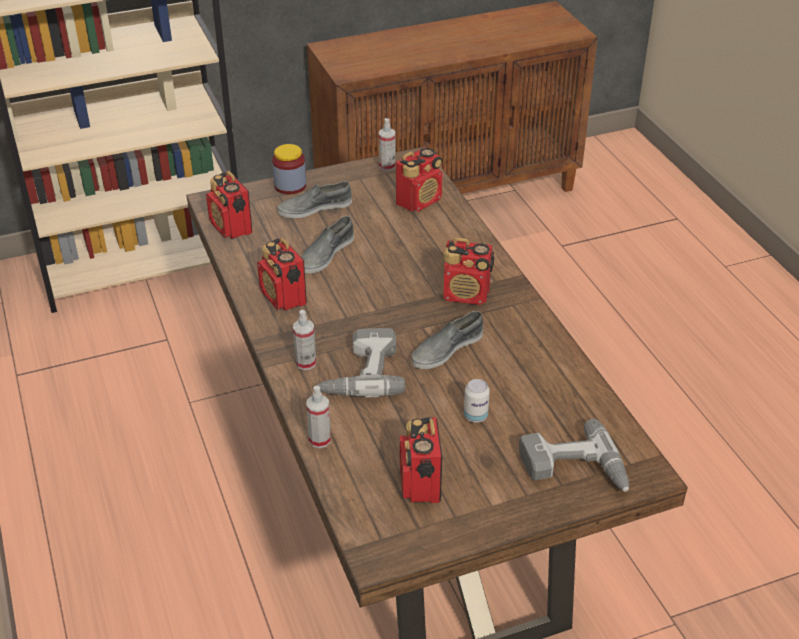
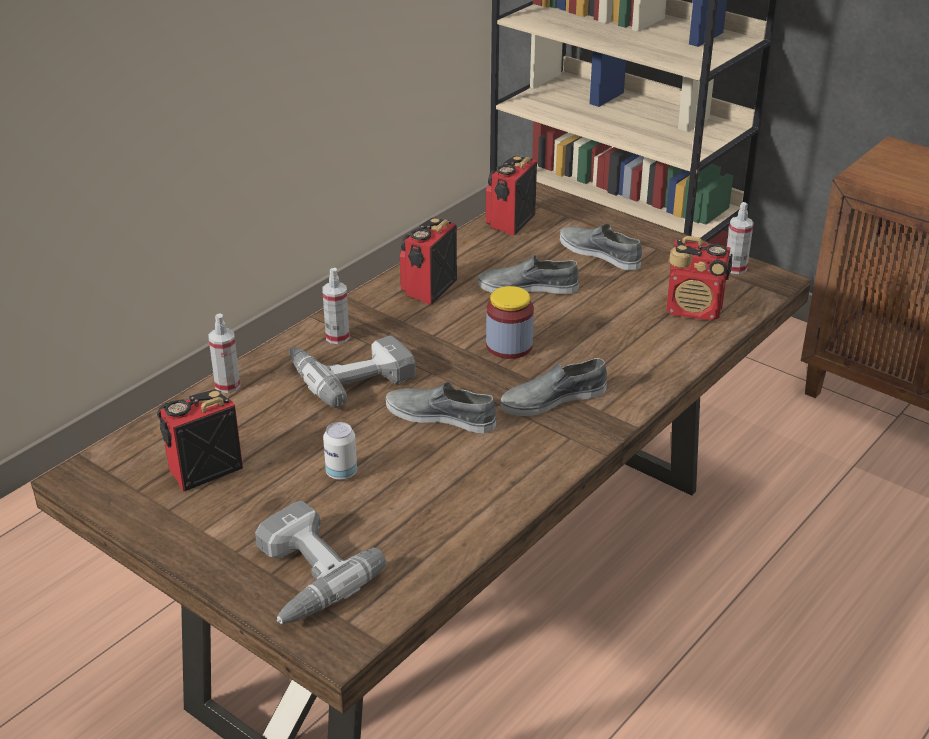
camera: 60 degrees right, 5 degrees down
(290, 186) = (621, 227): jar -> jar (509, 346)
(466, 295) = (552, 399): radio -> grey shoe

